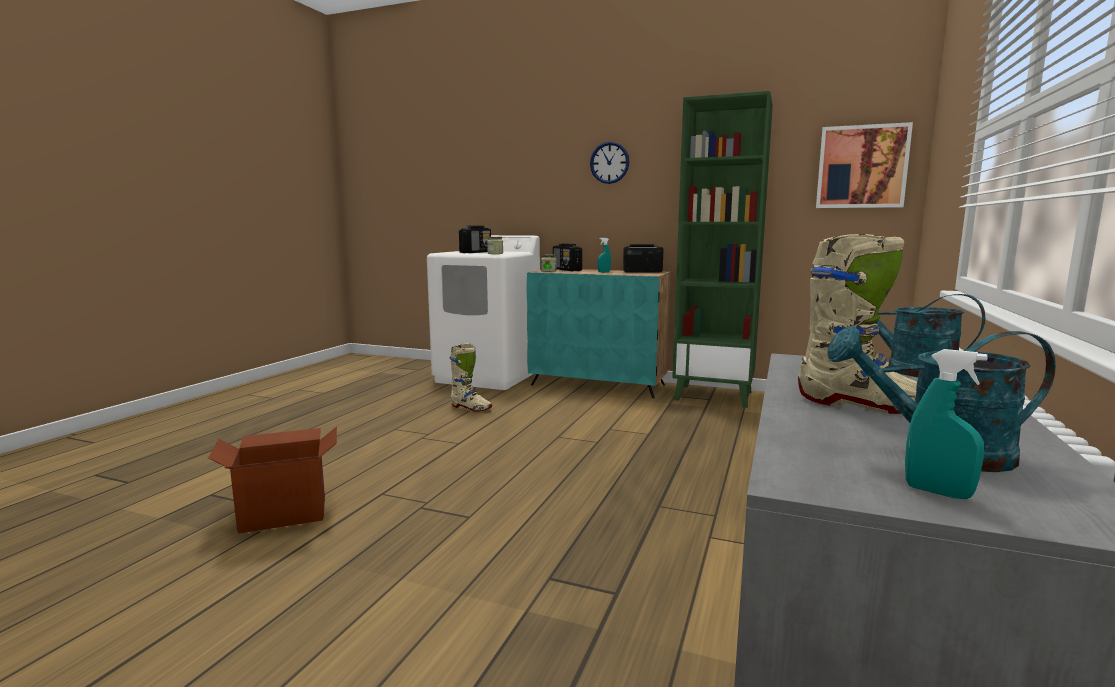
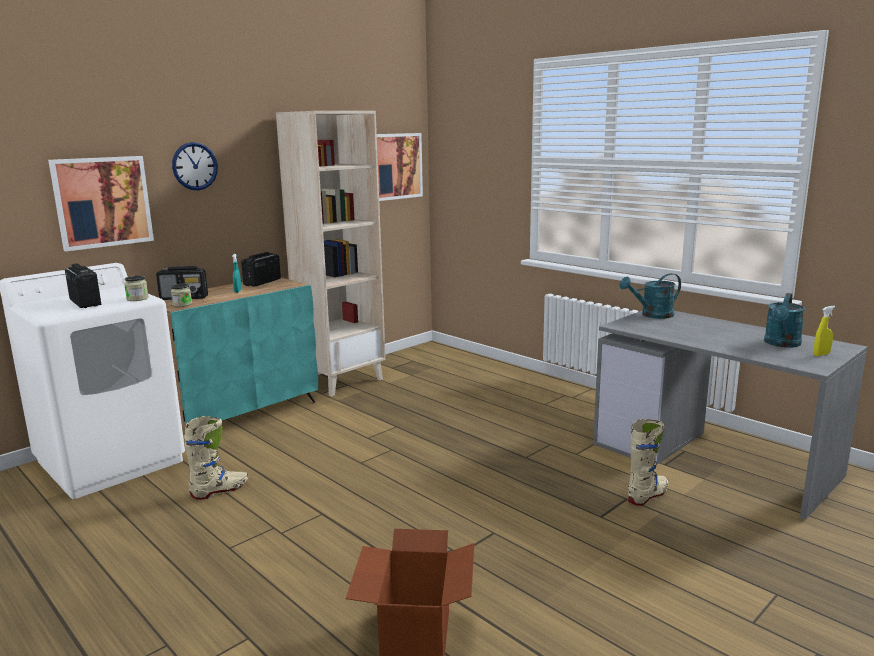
camera: 65 degrees left, 5 degrees up
(536, 189) = (102, 202): none -> picture
(714, 395) = (341, 380): green bookcase -> beige bookcase
(864, 405) = (716, 337): beige boot -> beige boot (647, 496)
(938, 492) = (821, 354): turquoise spray bottle -> yellow spray bottle

